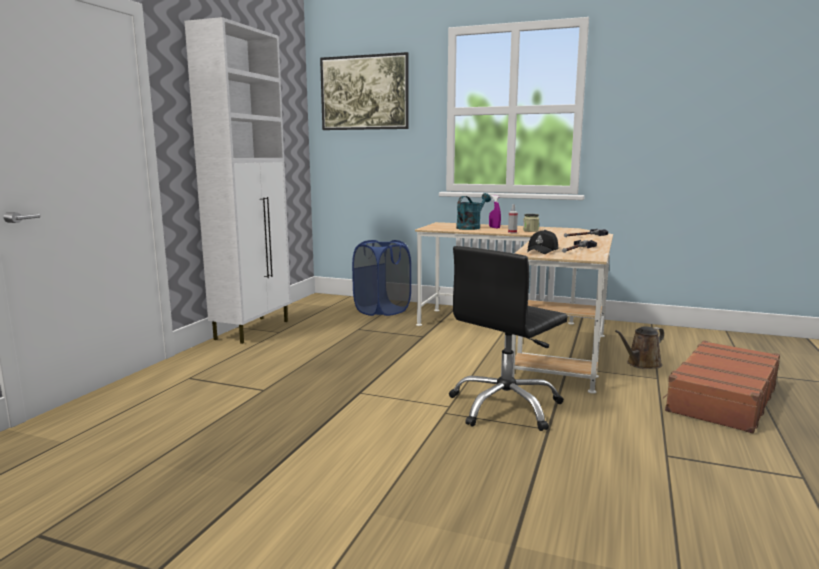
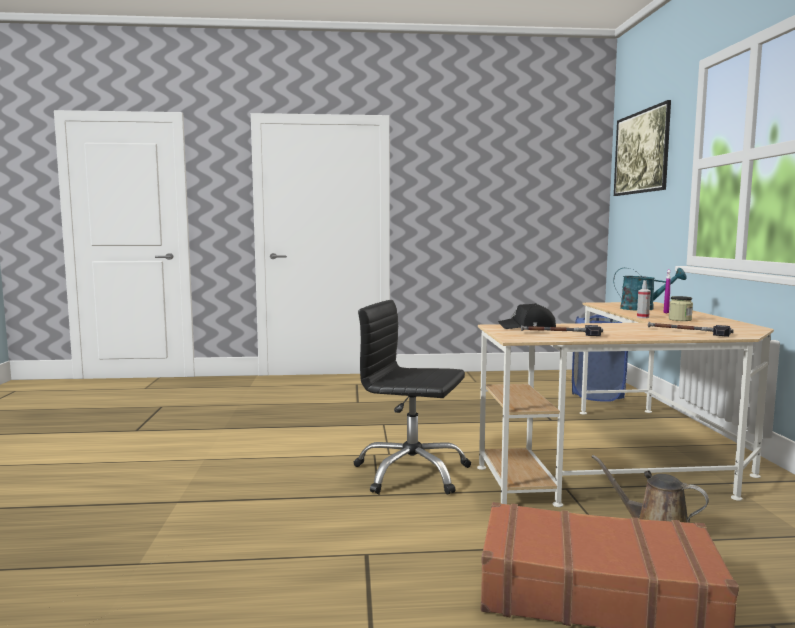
camera: 65 degrees right, 5 degrees down
(253, 329) = (468, 375): white cabinet -> none

